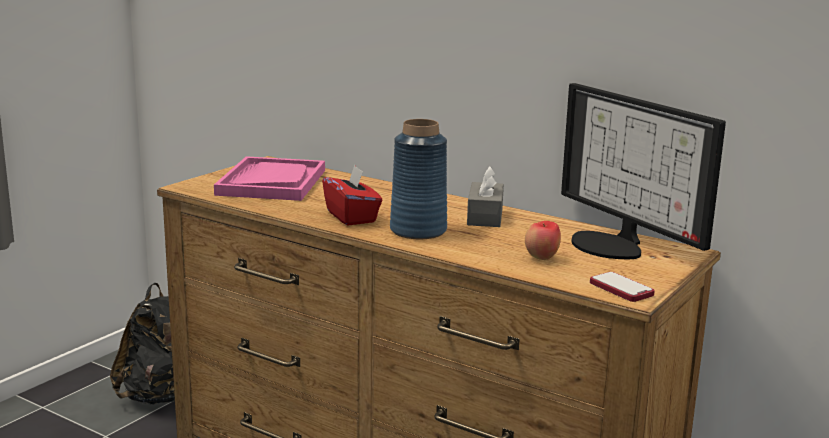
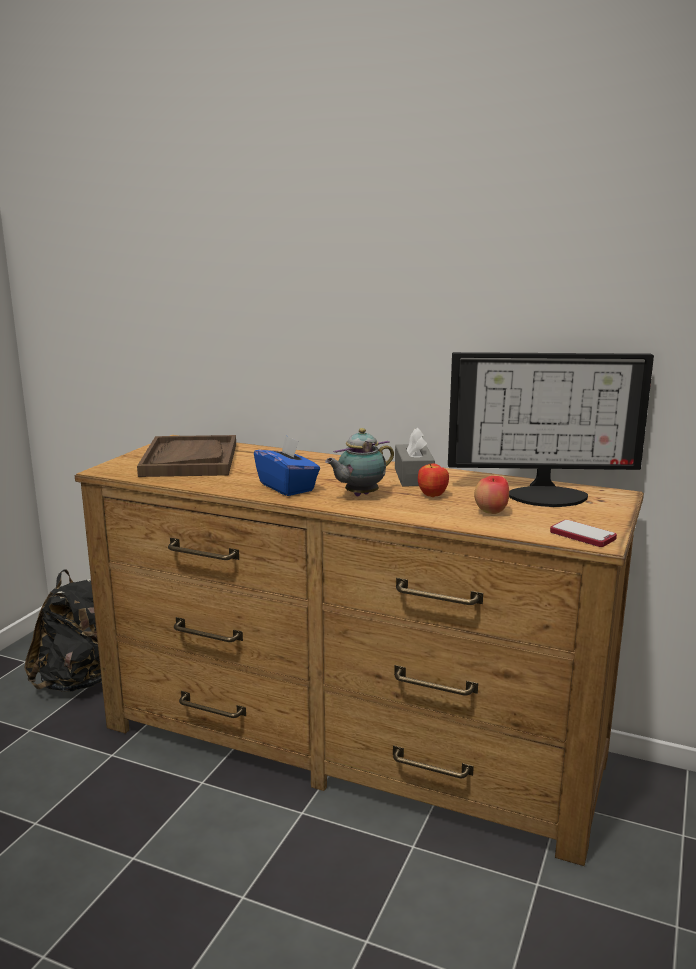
camera: 10 degrees left, 0 degrees up
(272, 182) = (189, 459): pink tray -> brown tray
(352, 217) = (287, 487): red tissue box -> blue tissue box
(418, 230) = (359, 495): blue vase -> teapot
(492, 237) = (432, 496): none -> apple
(613, 245) = (547, 494): monitor -> monitor turned 45 degrees counterclockwise

